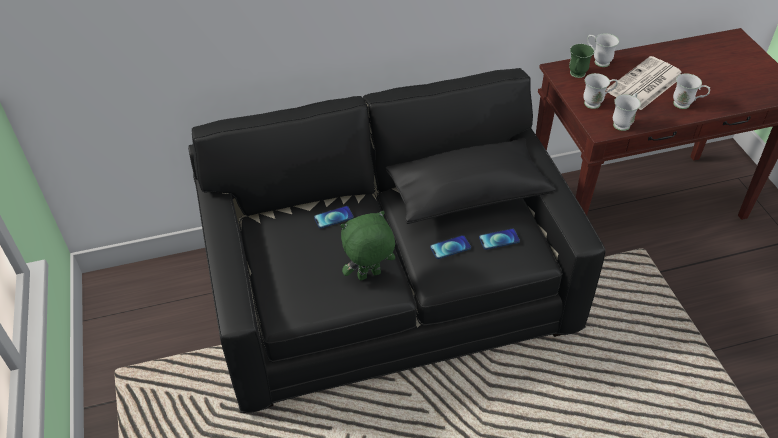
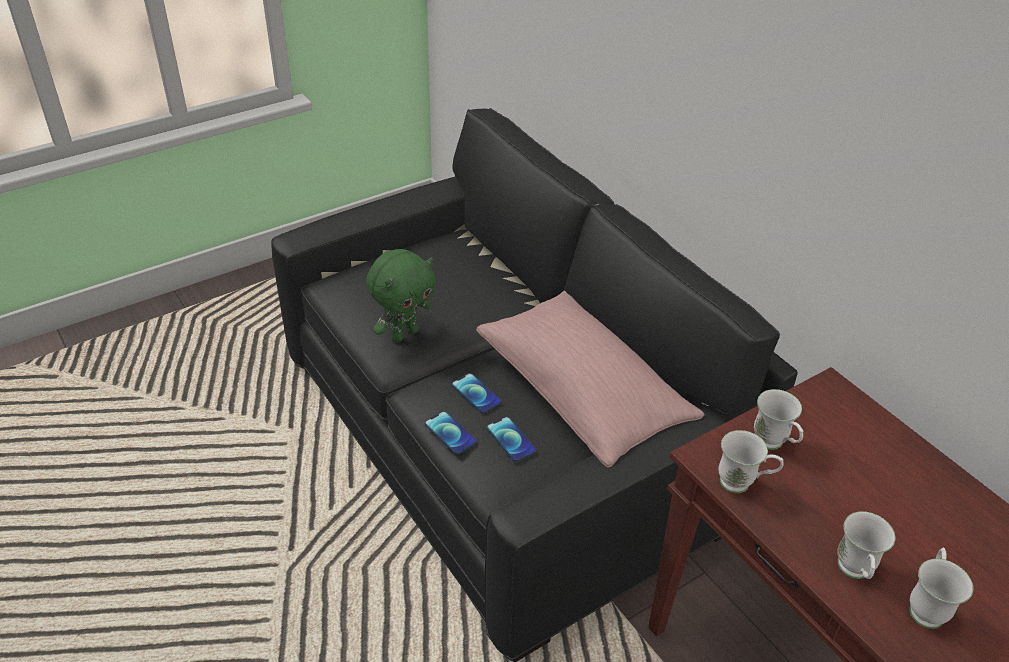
camera: 70 degrees right, 5 degrees down
(333, 217) = (484, 285): phone -> phone (450, 433)
(369, 276) = (404, 334): green plush toy -> green plush toy turned 90 degrees clockwise
(467, 195) = (582, 394): black pillow -> pink pillow
(576, 75) = (832, 413): green mug -> none
(598, 61) = (895, 436): white mug -> white mug (926, 606)
(645, 84) = (874, 506): newspaper -> none

